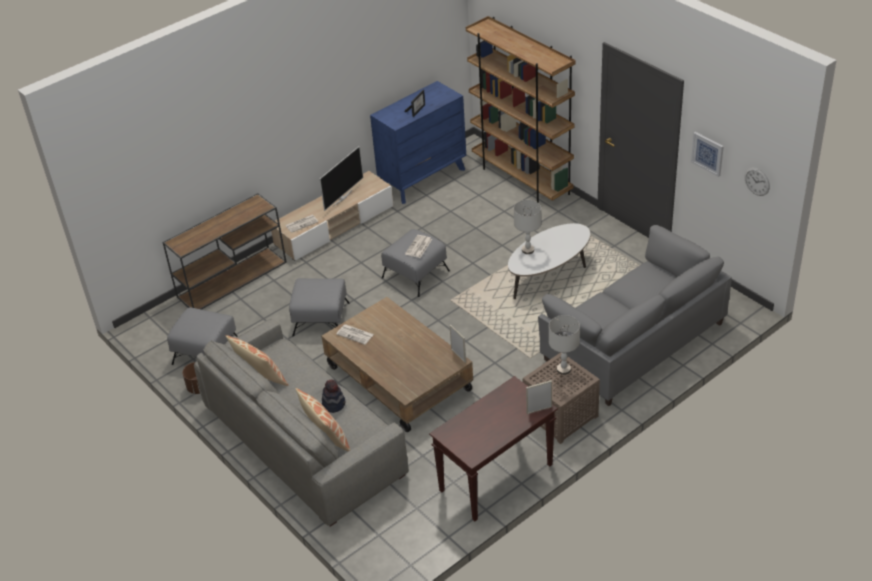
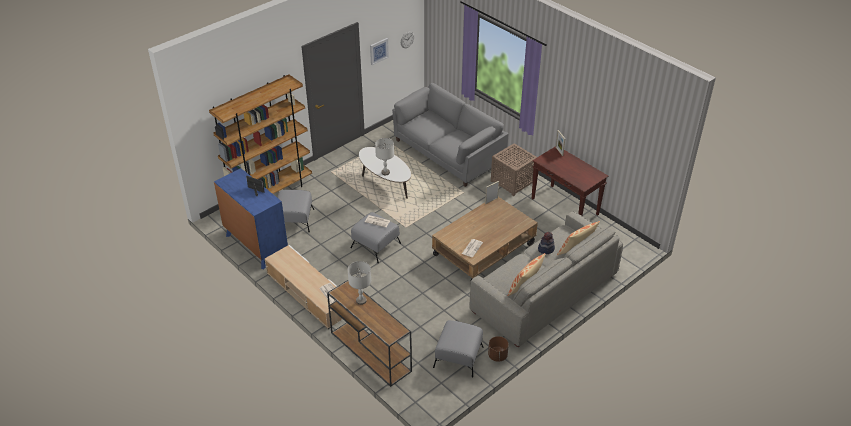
camera: 95 degrees left, 0 degrees up
(321, 319) = (422, 292): grey ottoman -> grey ottoman (294, 220)
(342, 197) = (299, 271): television -> none
(563, 369) = (507, 155): grey table lamp -> grey table lamp (361, 301)

